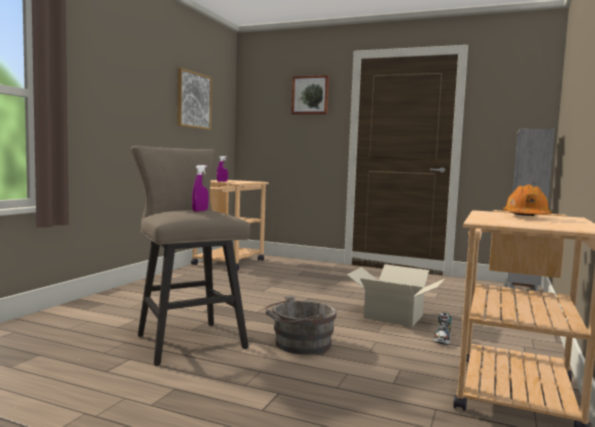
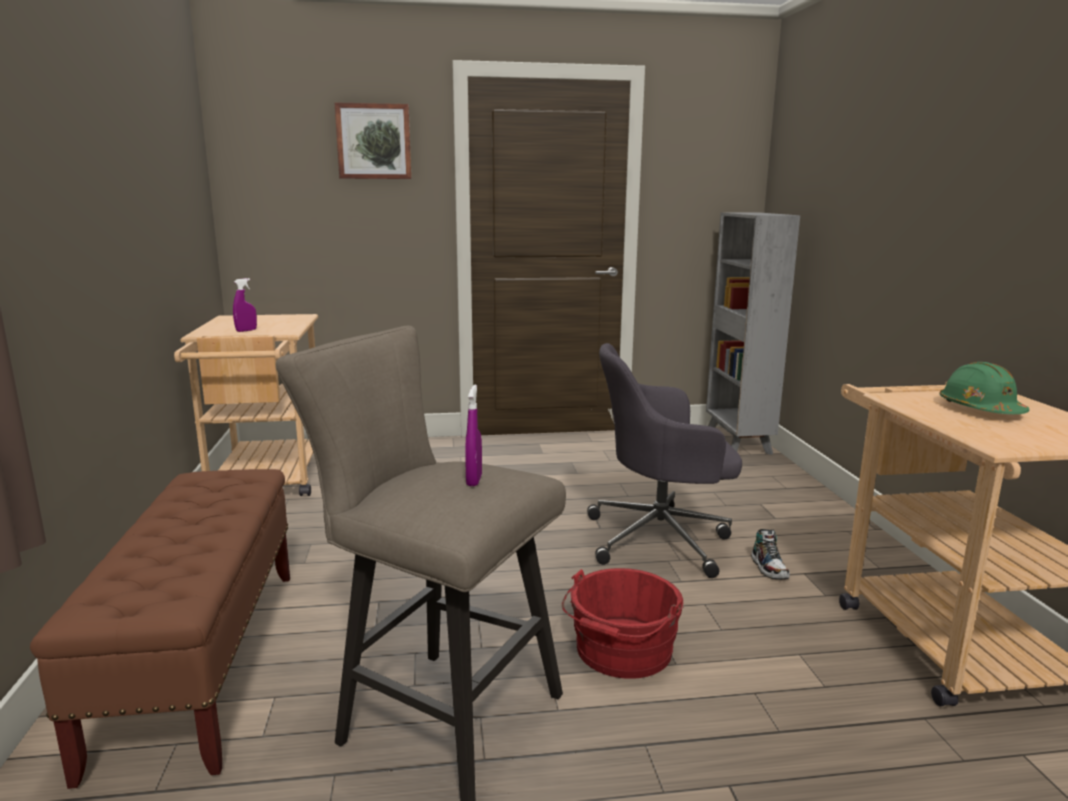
camera: 30 degrees left, 10 degrees up
(126, 305) = (202, 662): none -> brown bench
(193, 100) = (157, 162): picture -> none
(299, 344) = (621, 652): grey bucket -> red bucket
(393, 316) = (661, 539): cardboard box -> grey office chair
(526, 217) = (980, 409): orange hard hat -> green hard hat

